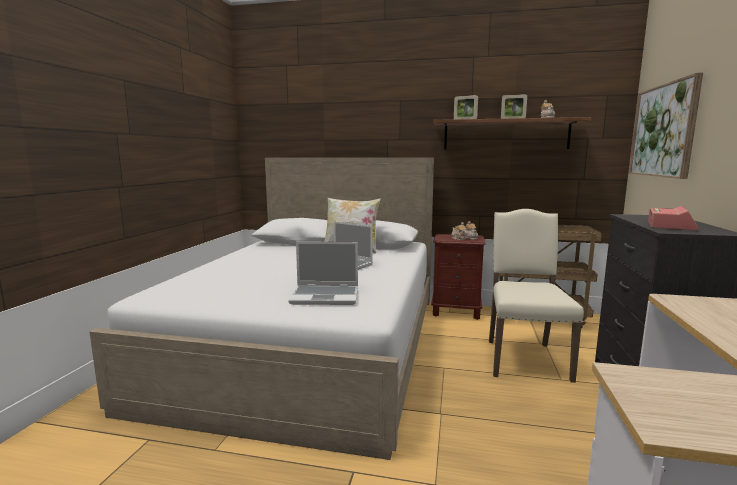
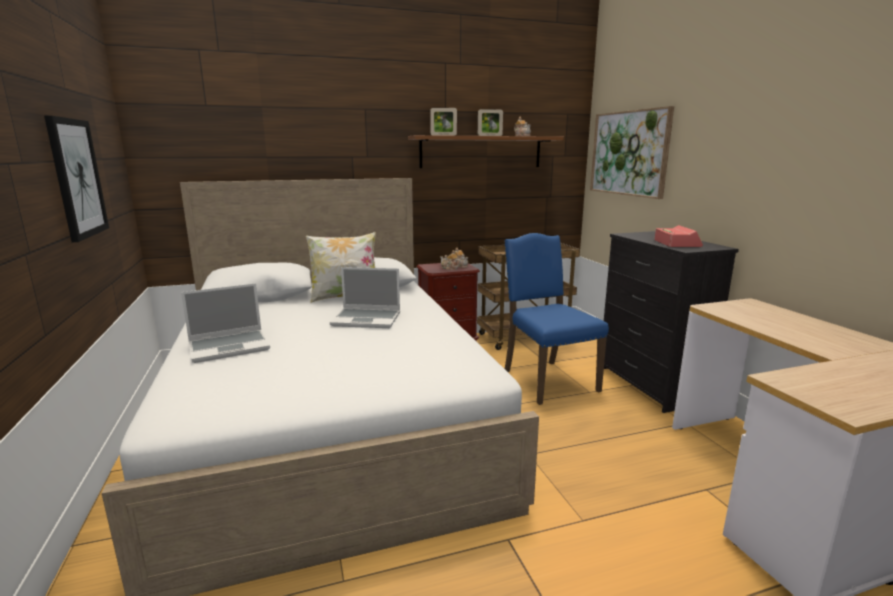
camera: 30 degrees left, 5 degrees up
(179, 148) = (77, 178): none -> picture
(326, 296) = (410, 362): laptop -> laptop (230, 347)
(524, 358) = (547, 380): beige chair -> blue chair

